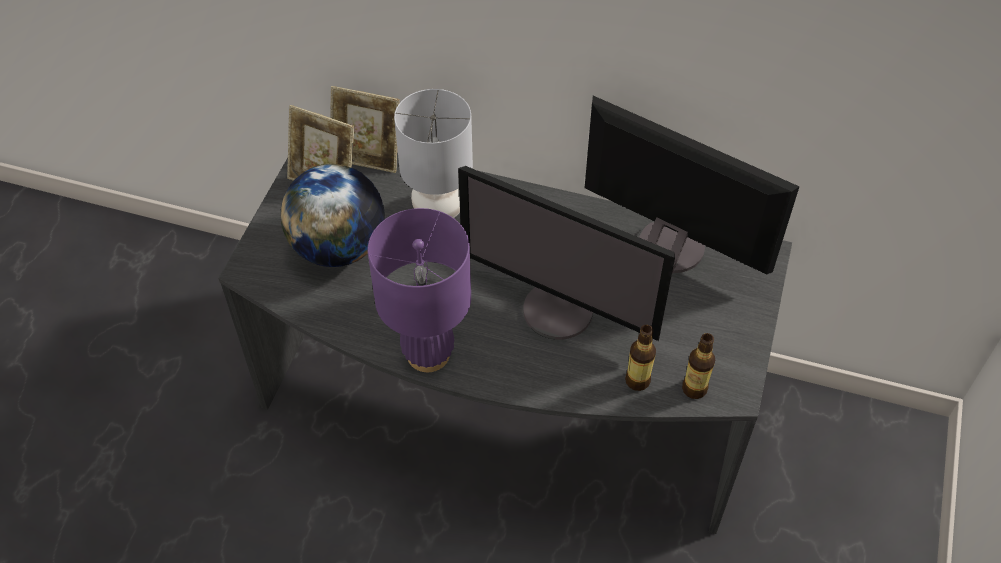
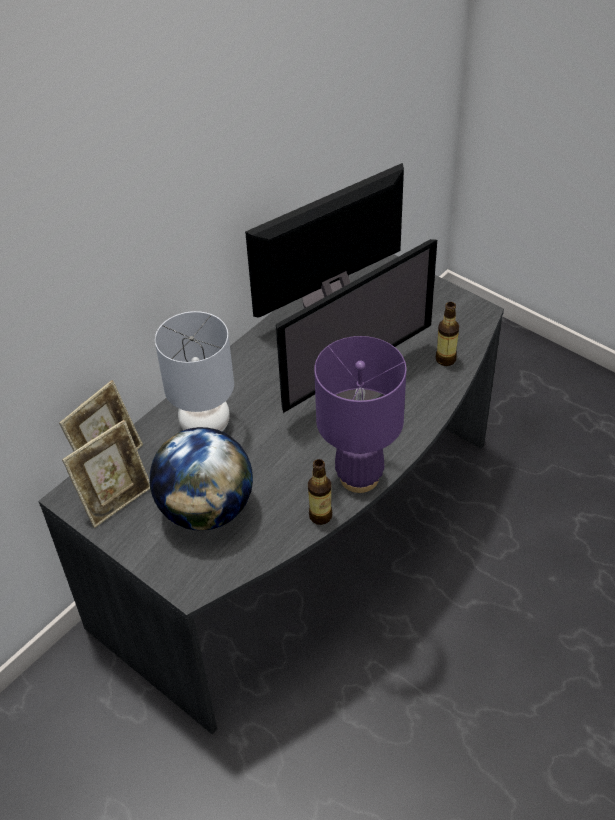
camera: 65 degrees left, 5 degrees down
(694, 389) = (467, 332): bottle -> bottle (320, 516)

